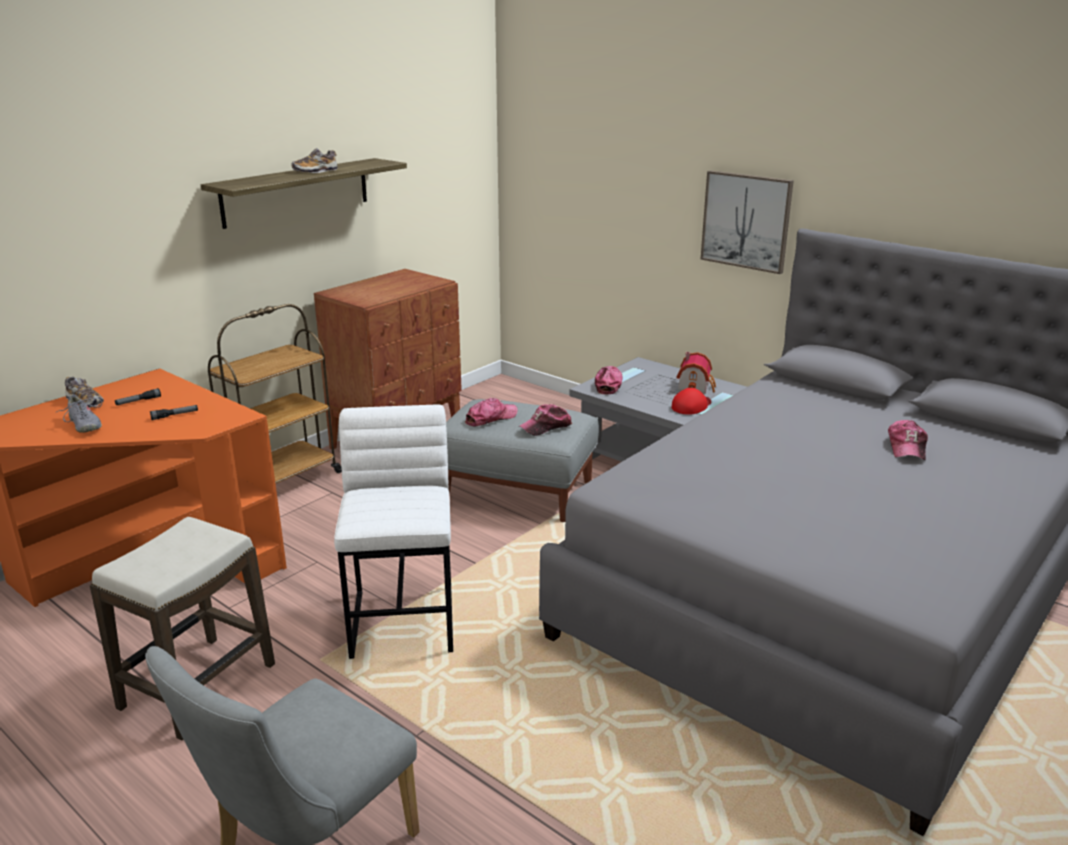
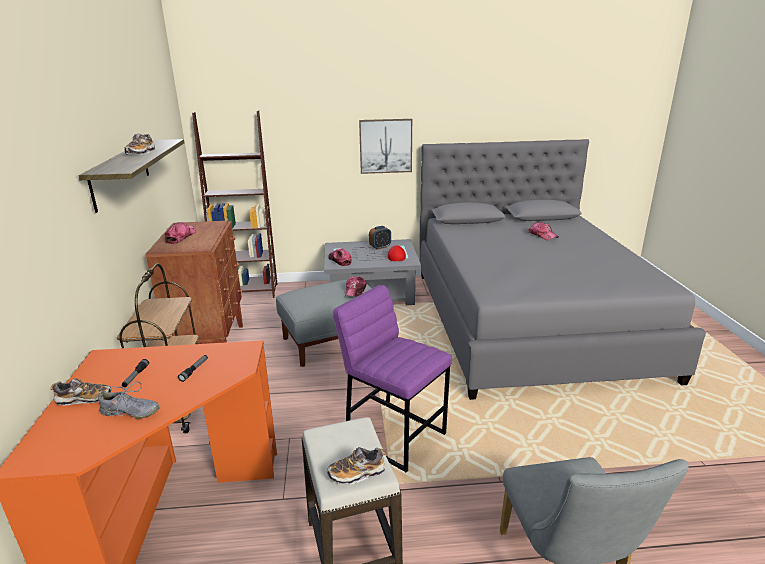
camera: 45 degrees left, 0 degrees up
(145, 569) = (357, 474): none -> shoe
(403, 619) = (393, 435): white chair -> purple chair
(491, 418) = (318, 299): cap -> cap (180, 237)
(526, 395) = (246, 291): none -> brown bookcase
(696, 387) = (380, 247): toy house -> alarm clock

